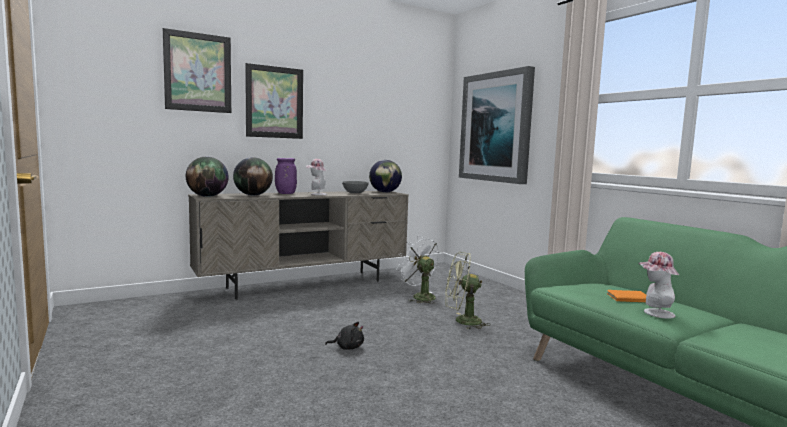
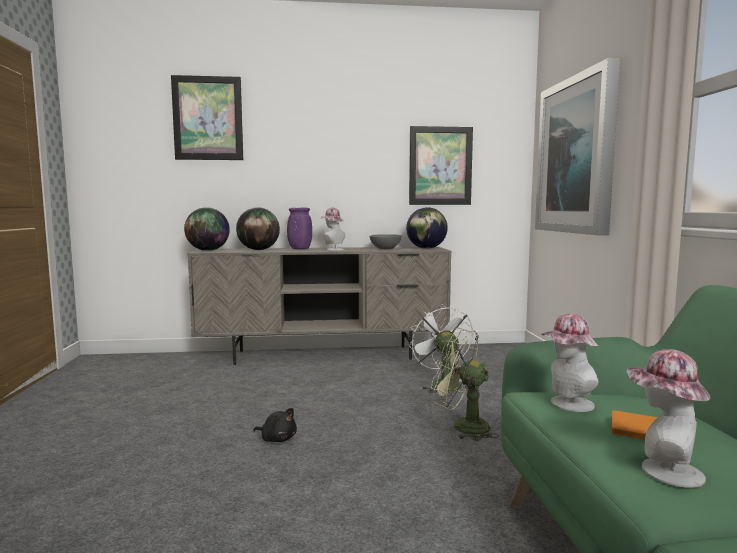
camera: 25 degrees right, 0 degrees up
(274, 102) = (292, 145): picture -> picture (440, 166)
(577, 290) = (567, 404): none -> hat

